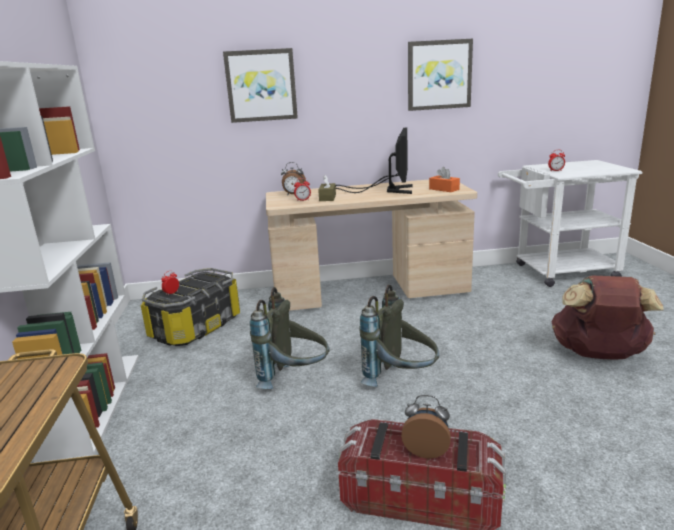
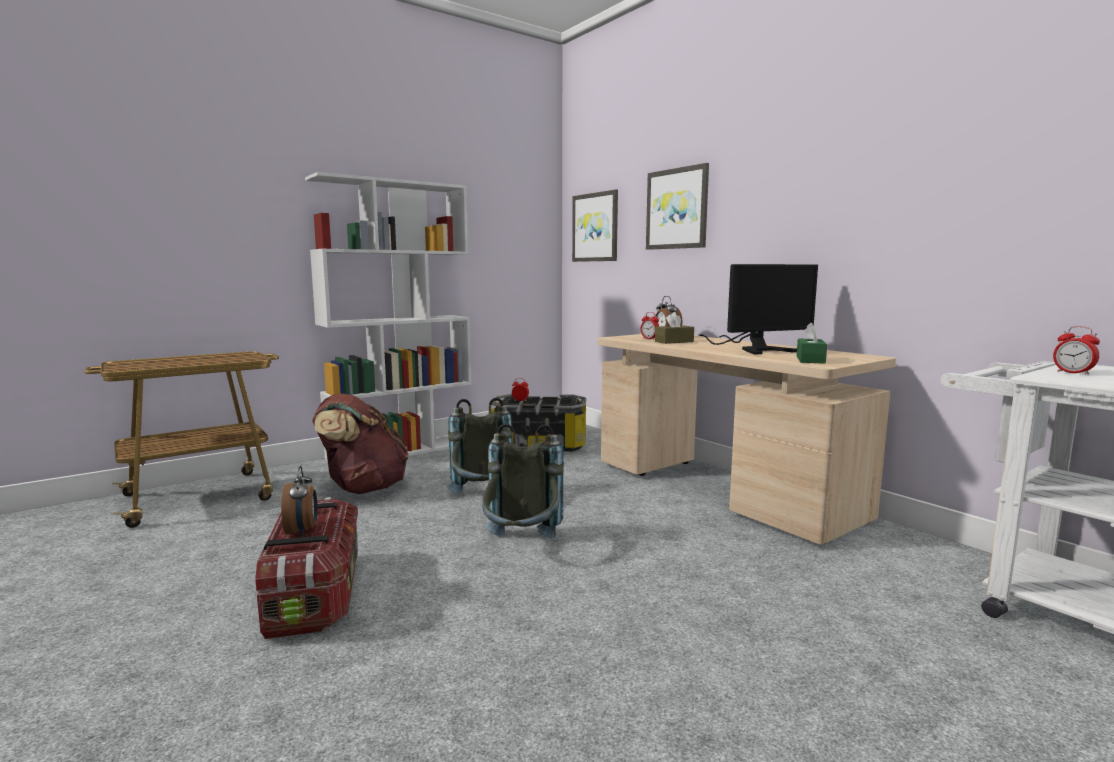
camera: 60 degrees right, 10 degrees down
(439, 75) = (898, 184): picture -> picture (595, 227)
(444, 189) = (810, 360): orange tissue box -> green tissue box
(598, 355) = (756, 694): brown backpack -> brown backpack (363, 488)

